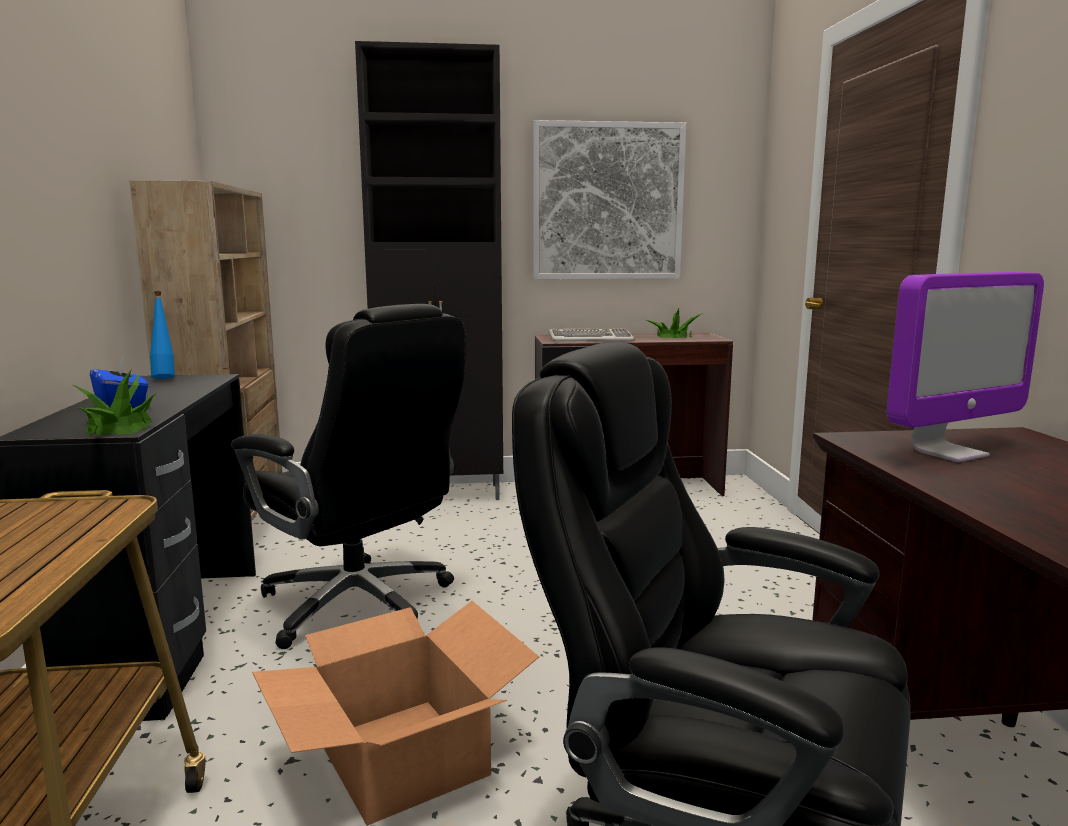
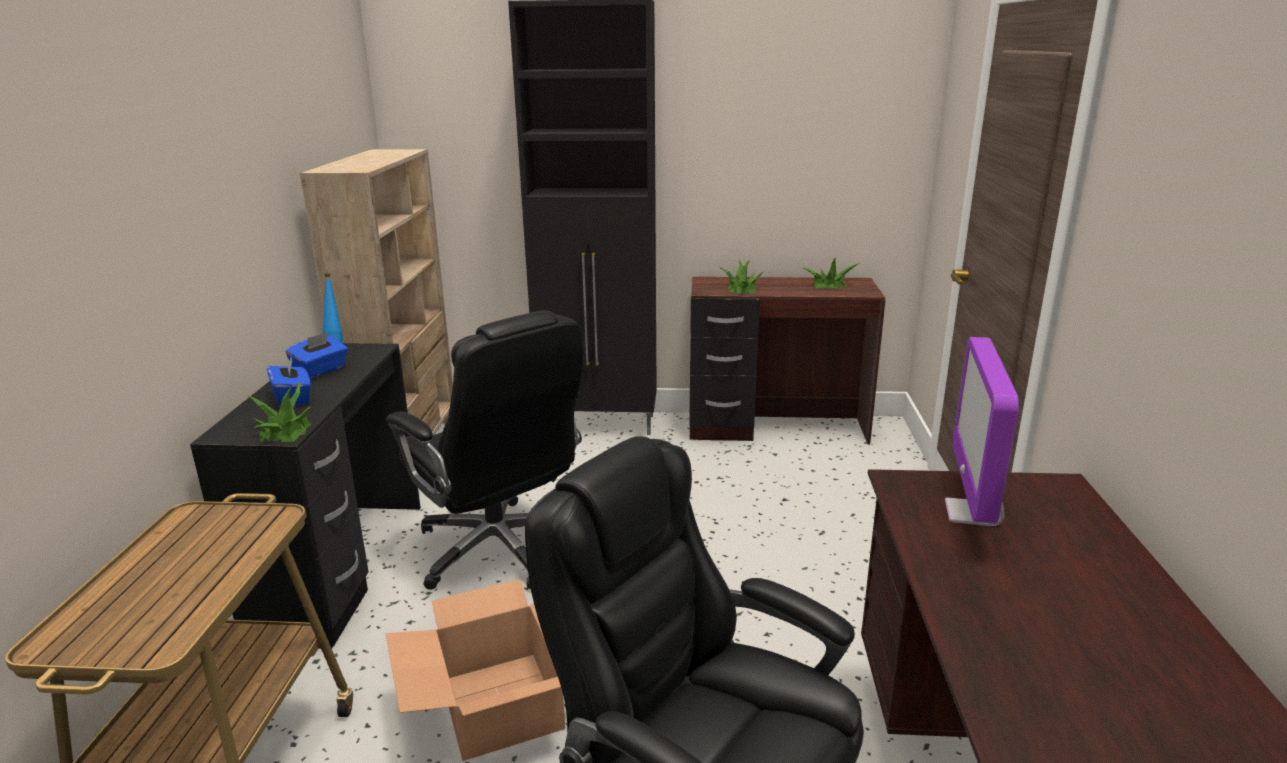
camera: 10 degrees right, 10 degrees up
(151, 390) = (321, 370): none -> blue tissue box
(591, 339) = (742, 289): keyboard -> potted plant
(607, 202) = (768, 145): picture -> none
(949, 453) = (972, 513): monitor -> monitor turned 120 degrees clockwise

